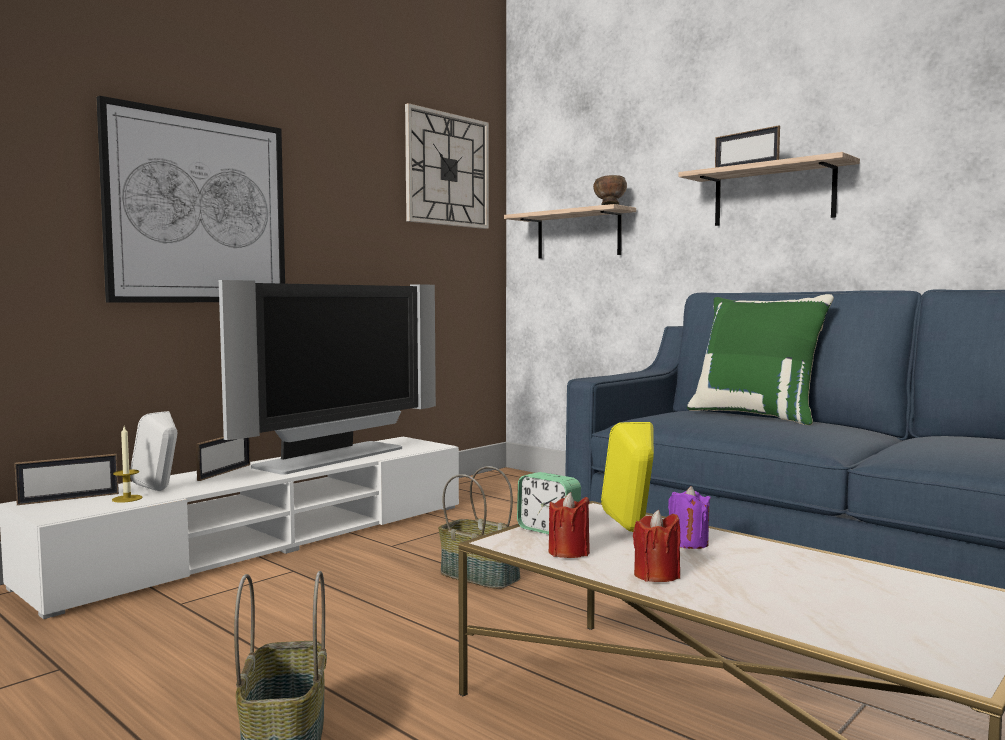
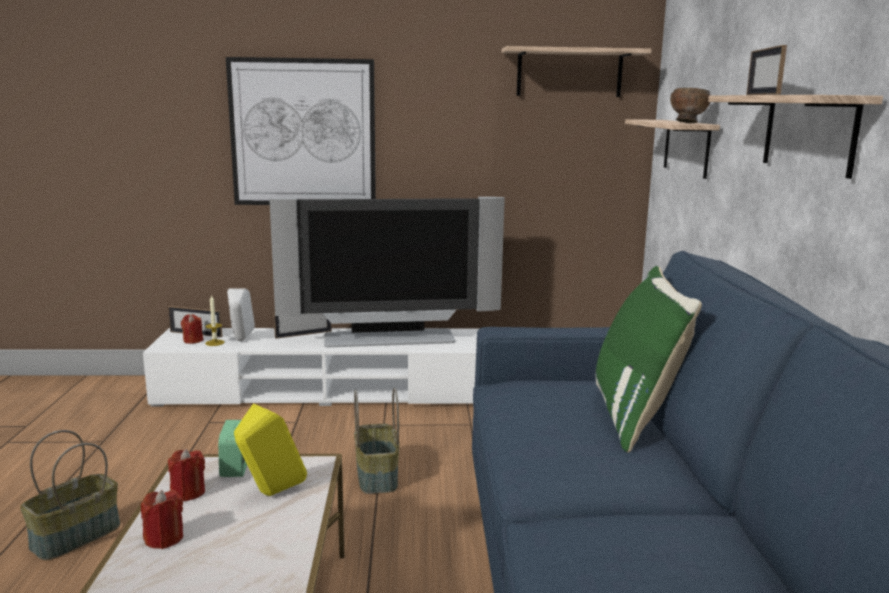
camera: 45 degrees right, 10 degrees up
(86, 503) = (193, 340): none -> red candle
(447, 170) = (569, 73): wall clock -> shelf
(688, 543) = (262, 524): purple candle -> none

